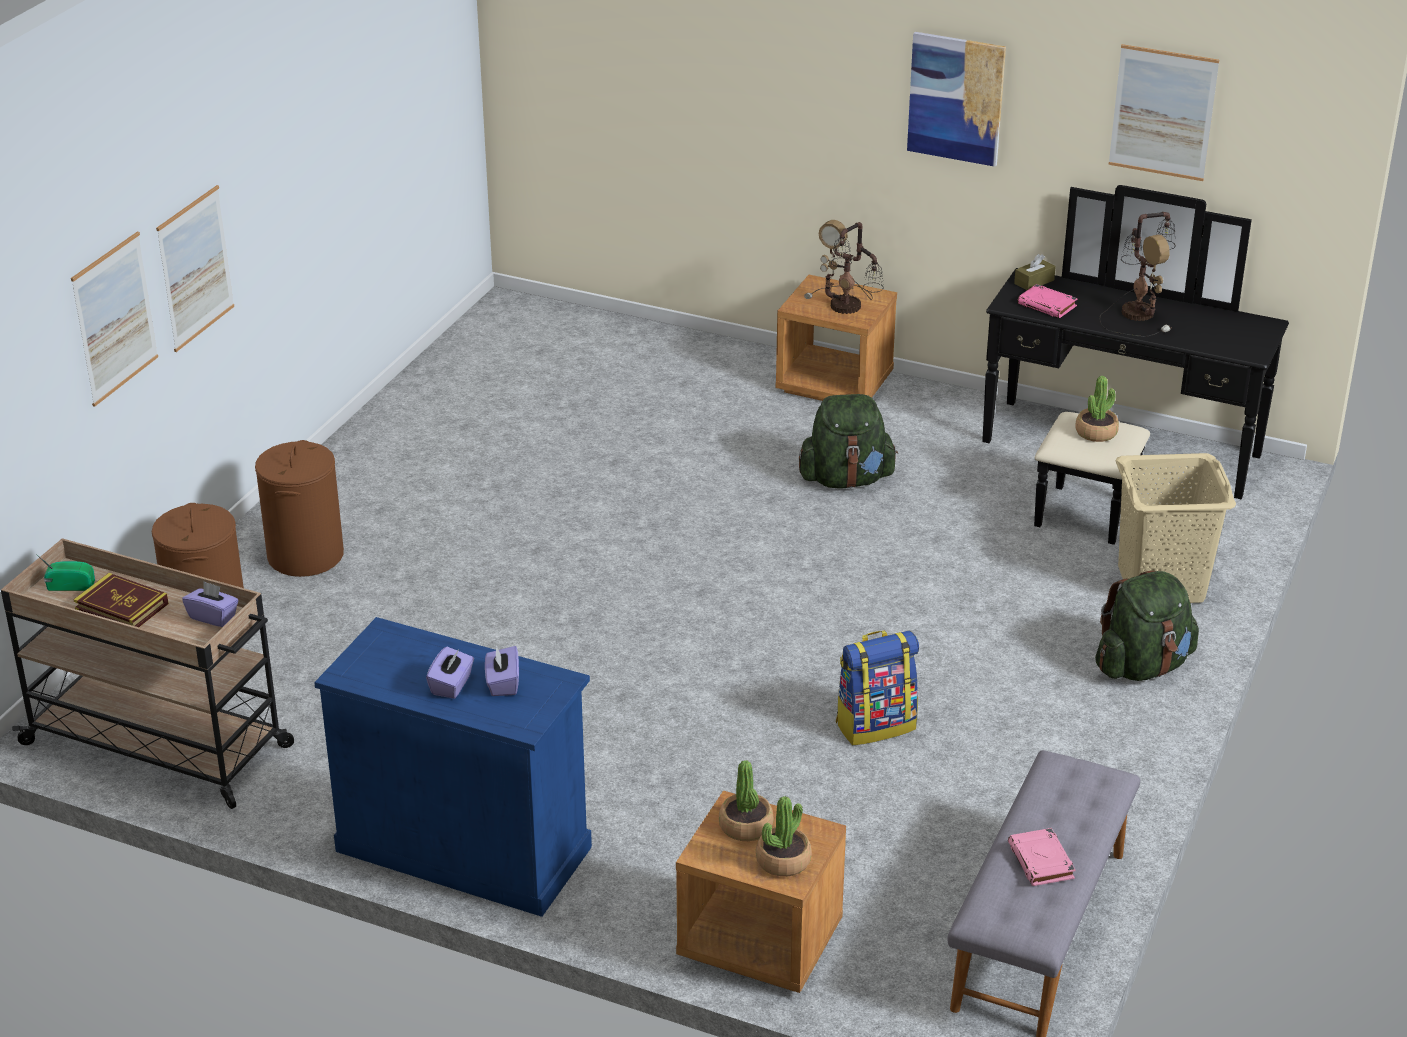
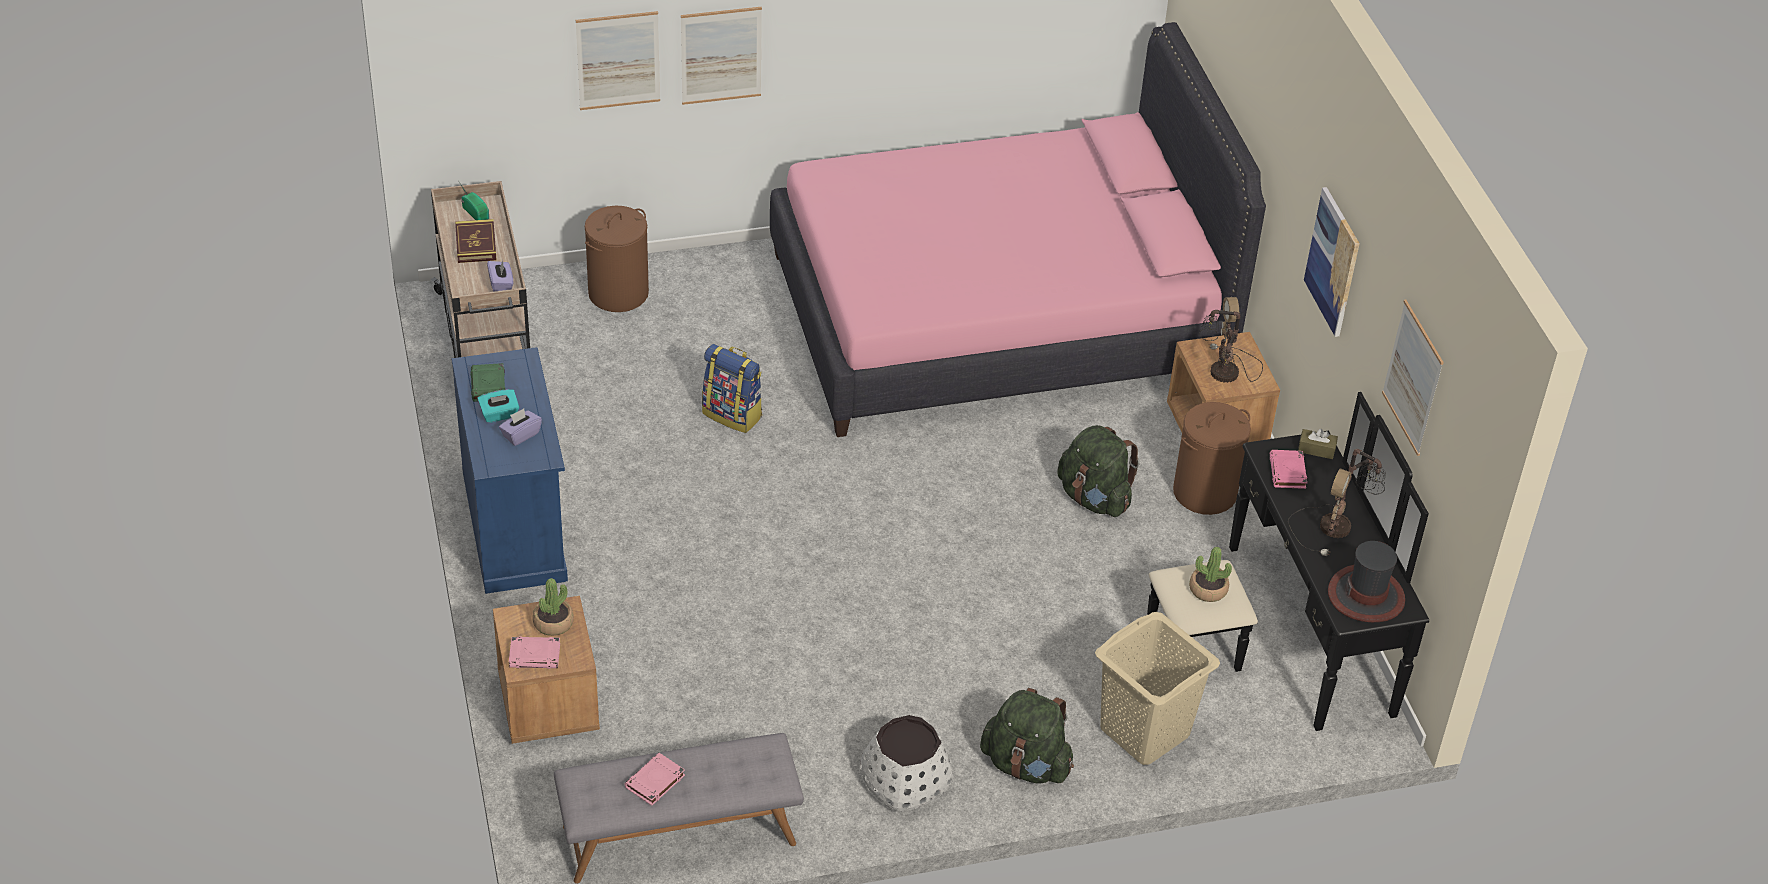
camera: 50 degrees right, 10 degrees up
(305, 555) = (727, 293): brown laundry basket -> brown laundry basket (1205, 492)
(395, 674) = (488, 386): none -> green book
(452, 685) = (499, 415): purple tissue box -> turquoise tissue box
(549, 424) = (996, 316): none -> pink bed
(783, 860) = (535, 656): potted plant -> pink book
(875, 725) = (817, 654): backpack -> backpack (733, 414)
(1096, 746) = (905, 779): none -> white planter
(1234, 334) = (1366, 596): none -> hat

